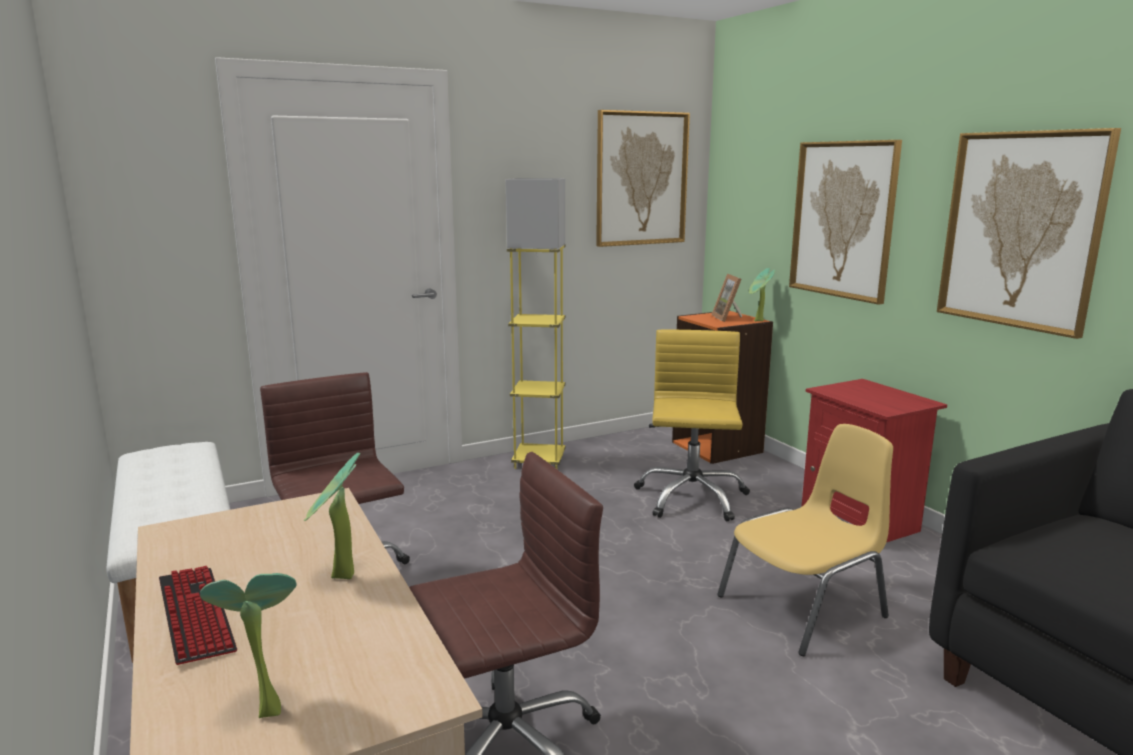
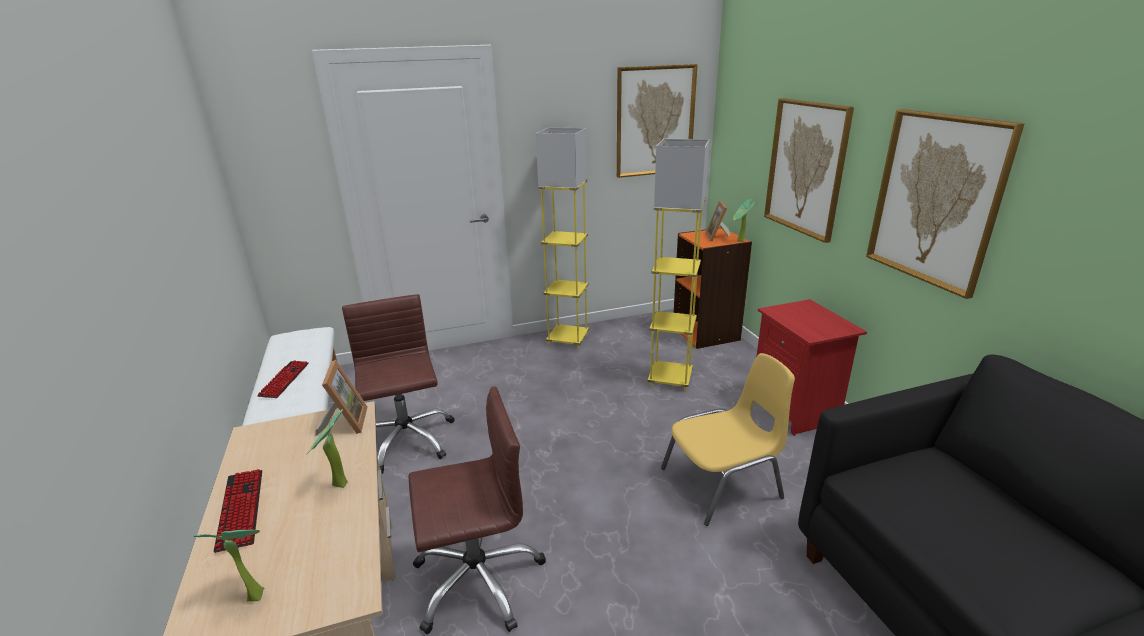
camera: 10 degrees right, 10 degrees up
(163, 501) = (284, 380): none -> keyboard
(316, 511) = (345, 422): none -> picture frame
(690, 498) = (670, 379): yellow office chair -> yellow floor lamp

